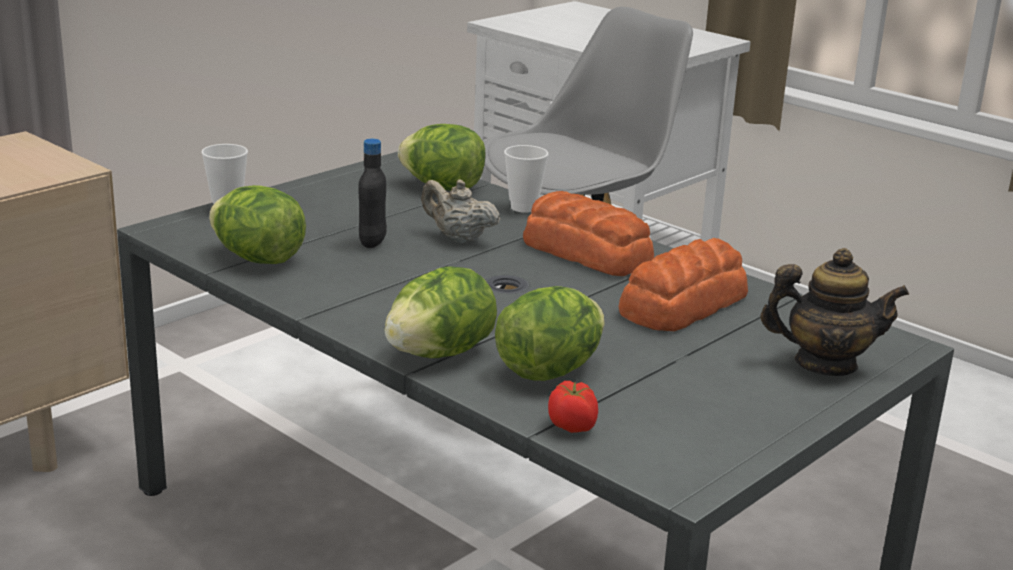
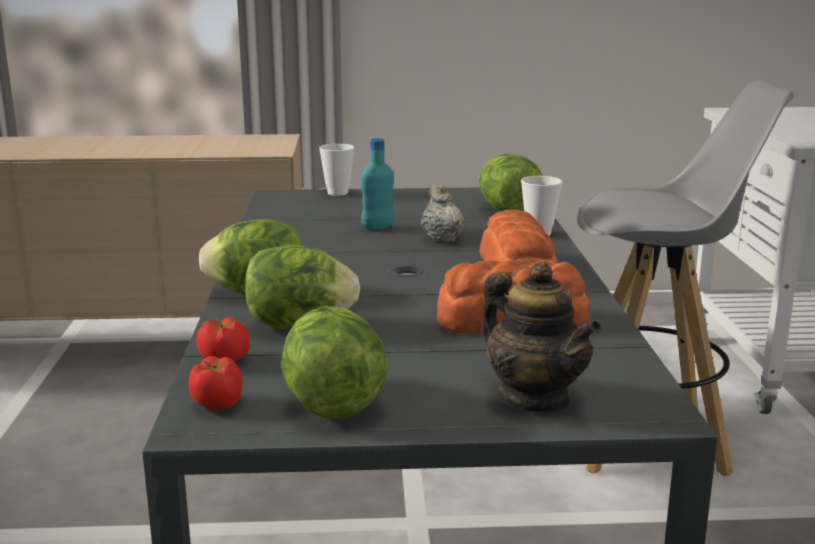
camera: 45 degrees right, 5 degrees down
(258, 258) = (288, 219): lettuce -> lettuce (333, 403)
(372, 242) = (378, 227): black bottle -> turquoise bottle
(657, 462) = (218, 404): none -> tomato

